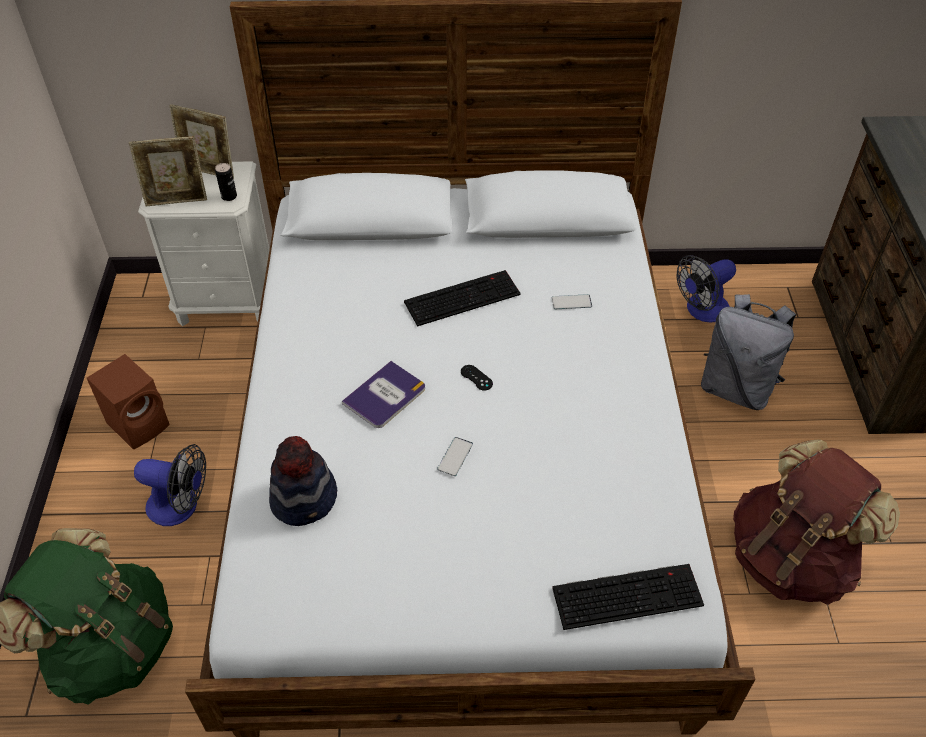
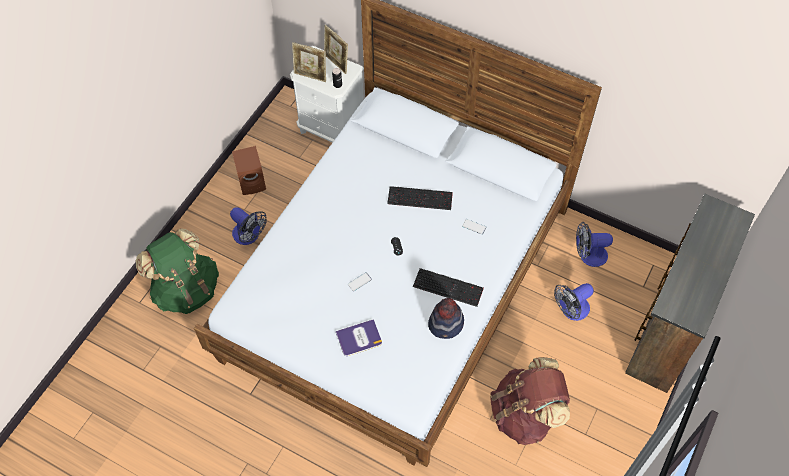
camera: 30 degrees right, 10 degrees up
(305, 498) = (281, 269): hat -> hat (446, 324)
(385, 396) = (347, 235): book -> book (359, 338)
(628, 594) = (390, 384): keyboard -> keyboard (449, 287)
(736, 388) = (571, 311): grey backpack -> fan

